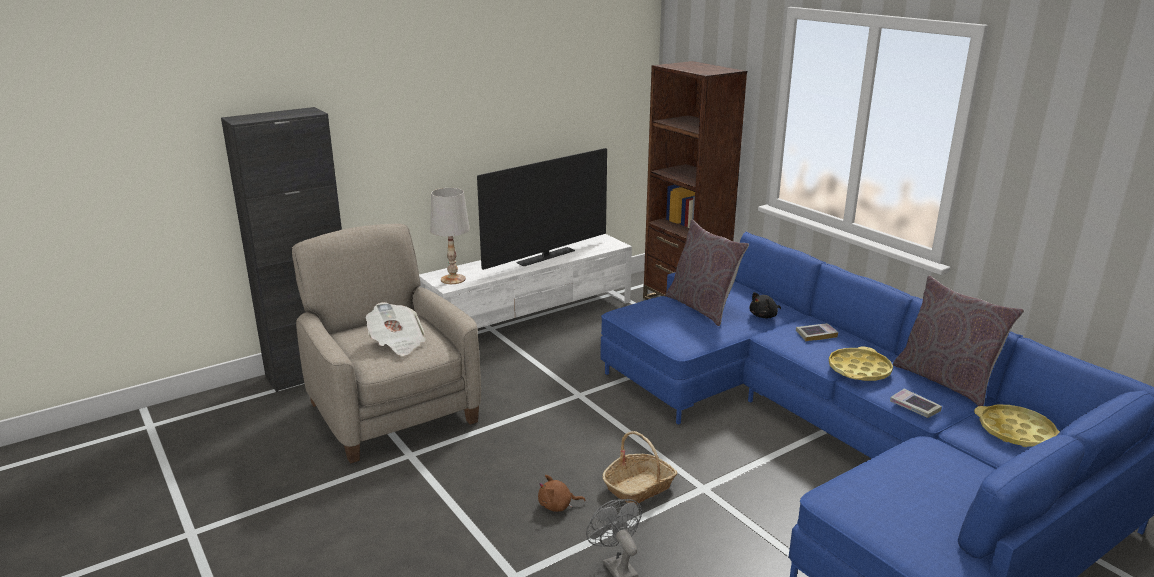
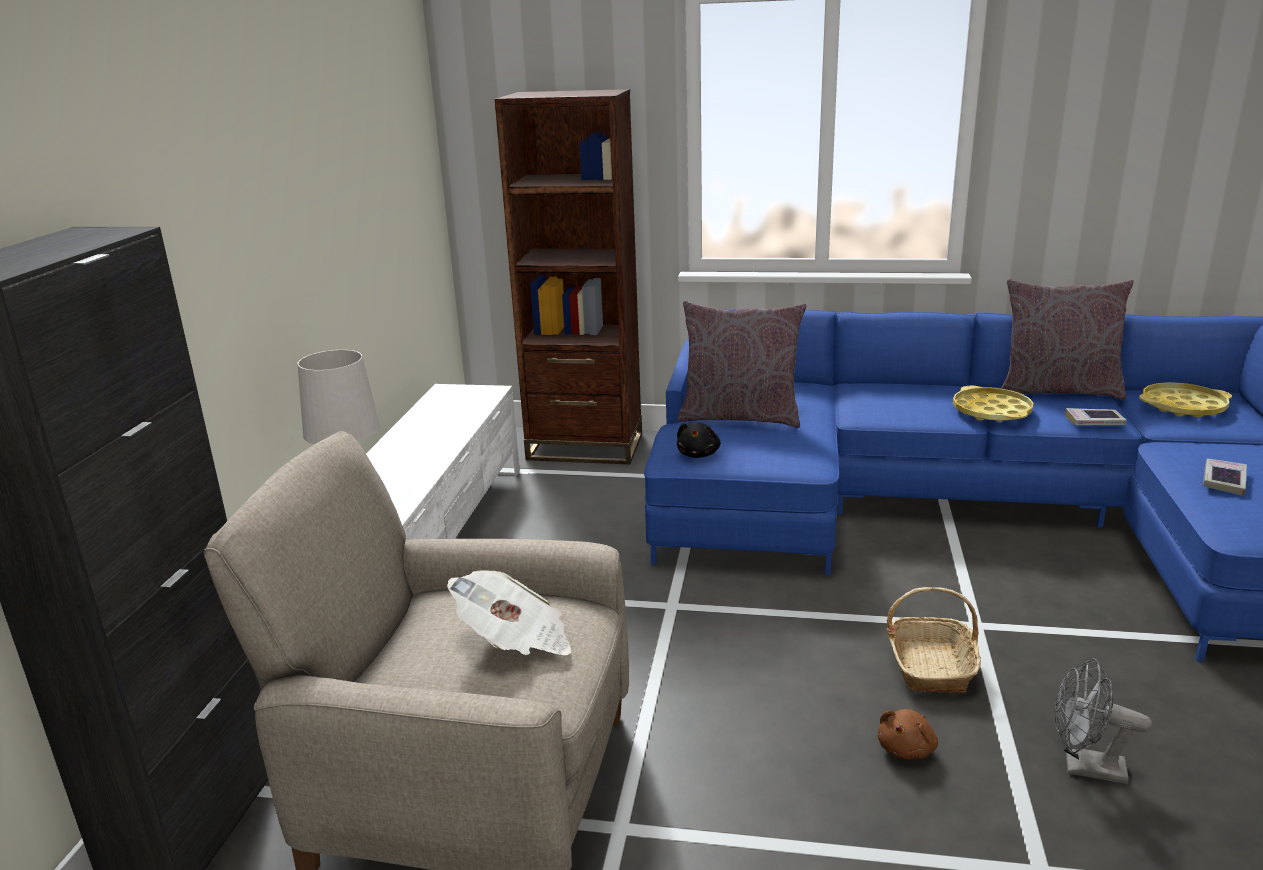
camera: 45 degrees left, 0 degrees up
(546, 257) = (432, 438): television -> none
(764, 316) = (809, 400): black plush toy -> black plush toy (698, 454)
(816, 334) = (890, 397): book -> book (1223, 481)

